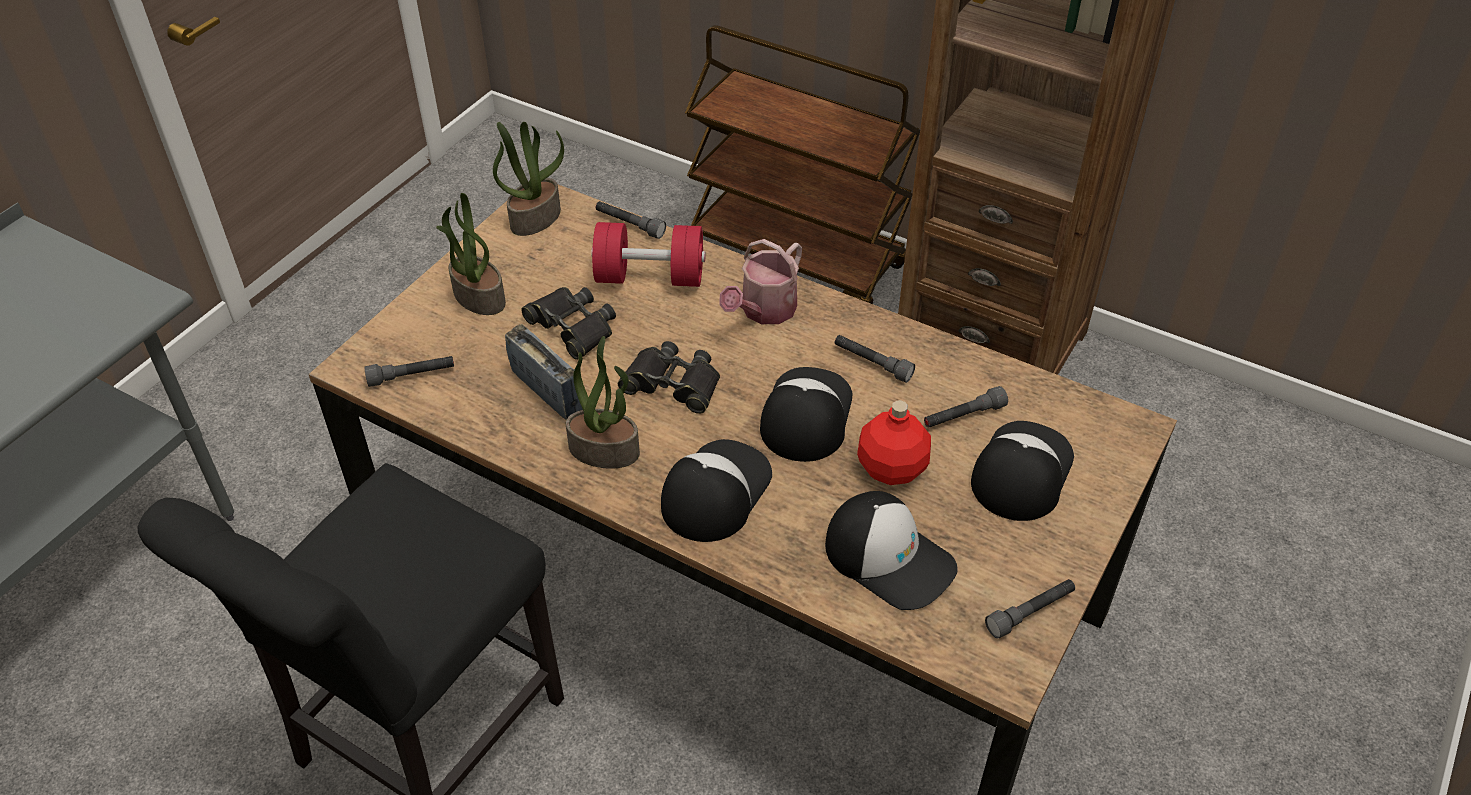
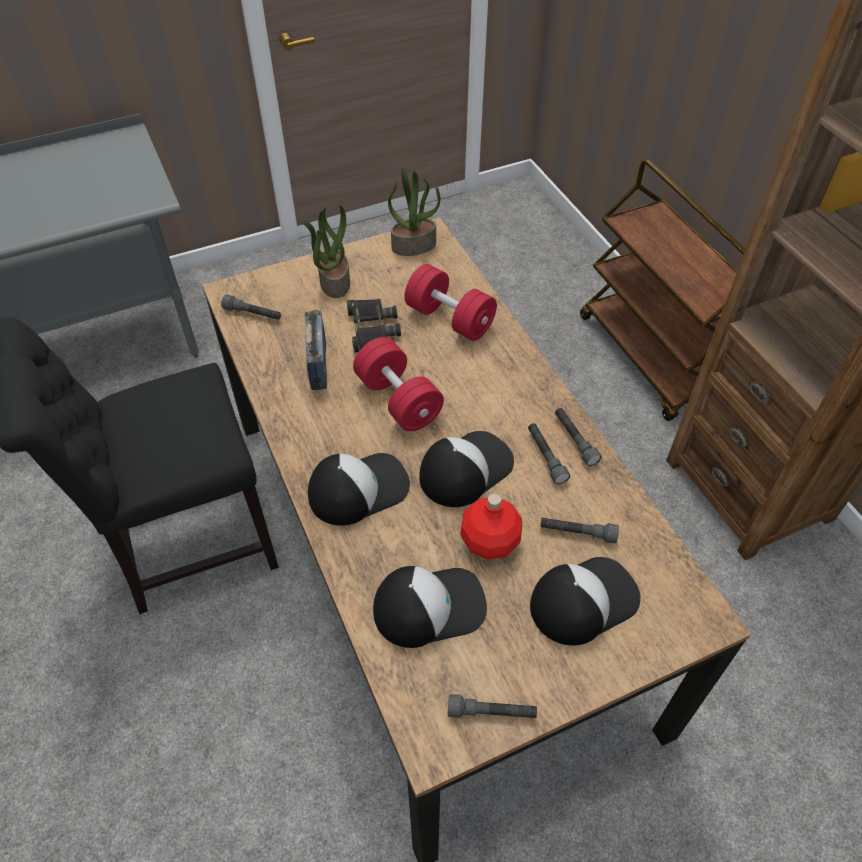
camera: 35 degrees right, 5 degrees up
(605, 450) = (318, 422): potted plant -> none
(629, 225) = (468, 277): grey flashlight -> grey flashlight (574, 440)
(672, 384) = (398, 400): black binoculars -> red dumbbell
(764, 311) = (503, 380): watering can -> none
(890, 557) = (429, 606): cap -> cap turned 90 degrees counterclockwise

